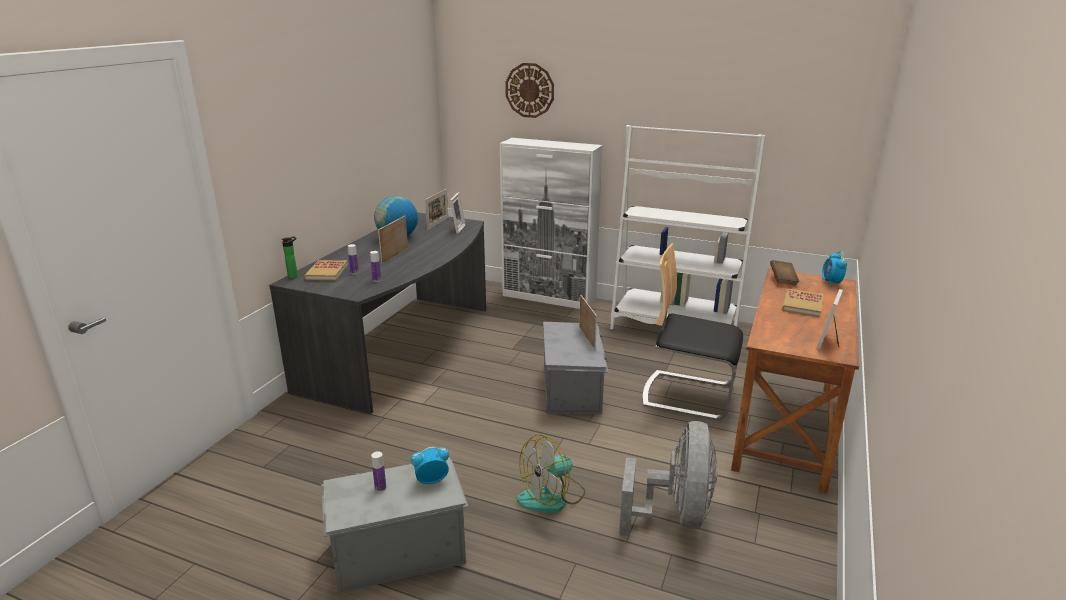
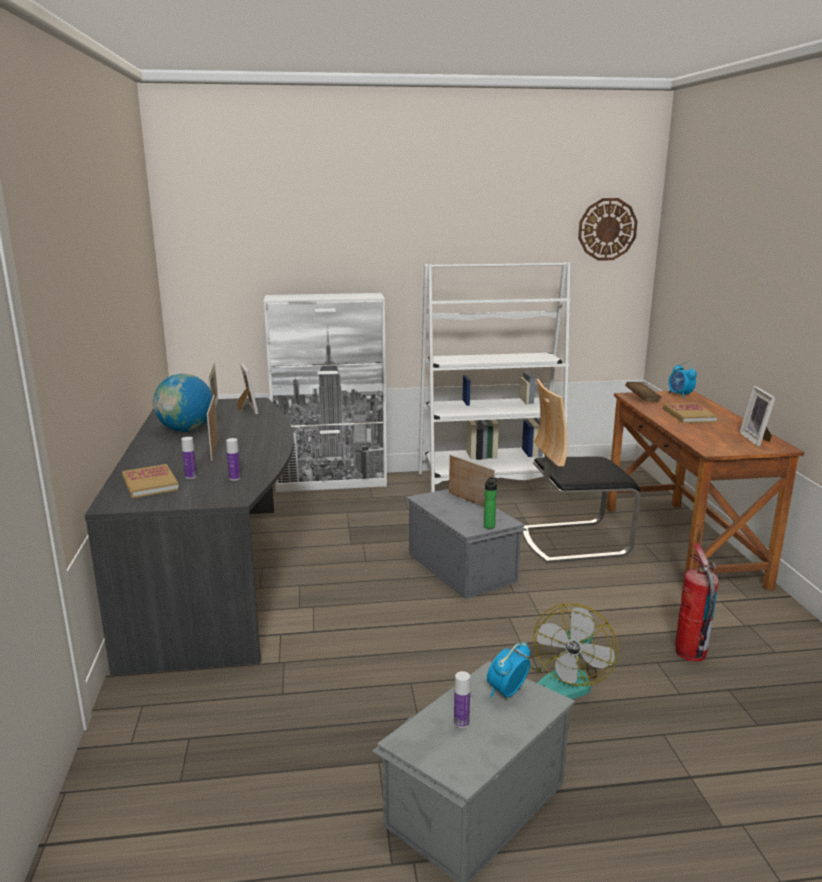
camera: 30 degrees left, 5 degrees down
(294, 276) = (108, 497): bottle -> bottle (489, 525)
(529, 90) = (285, 235): wall clock -> wall clock (607, 229)
(675, 515) = (690, 653): grey fan -> fire extinguisher

